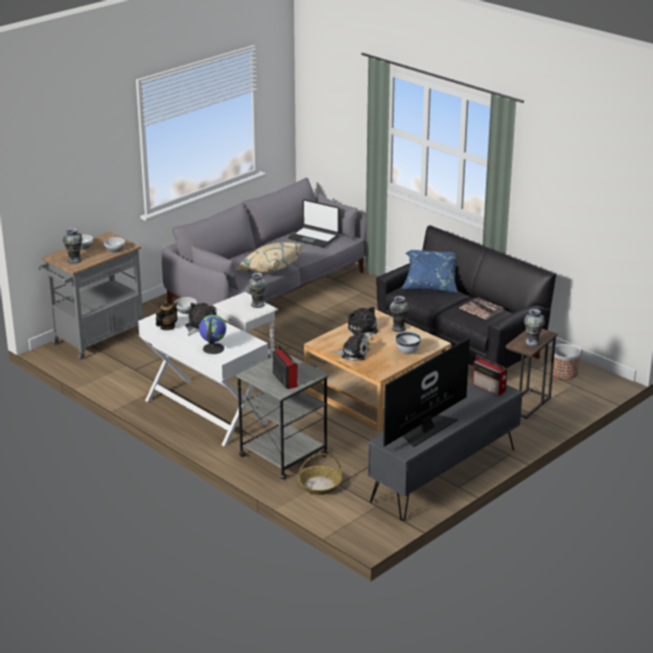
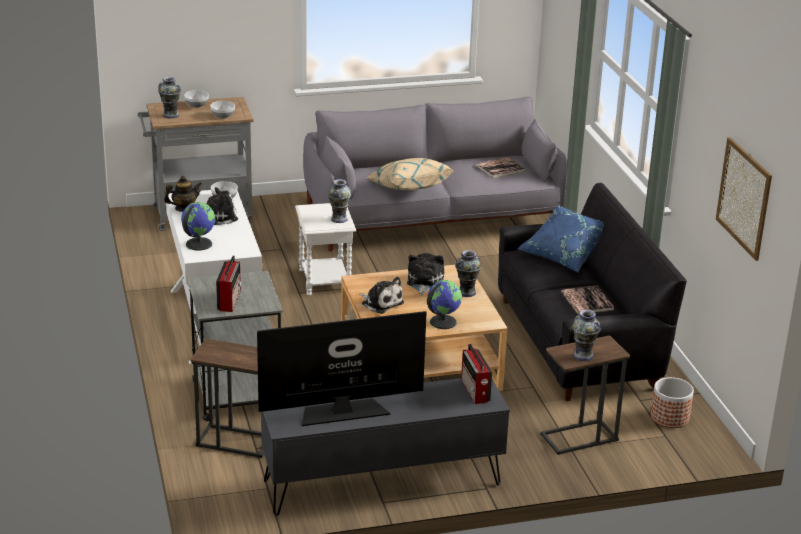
camera: 30 degrees right, 0 degrees up
(314, 237) = (500, 168): laptop -> book
(319, 485) = (234, 442): basket -> brown side table
(407, 352) = (442, 322): white bowl -> globe
(596, 204) = (744, 196): none -> picture

